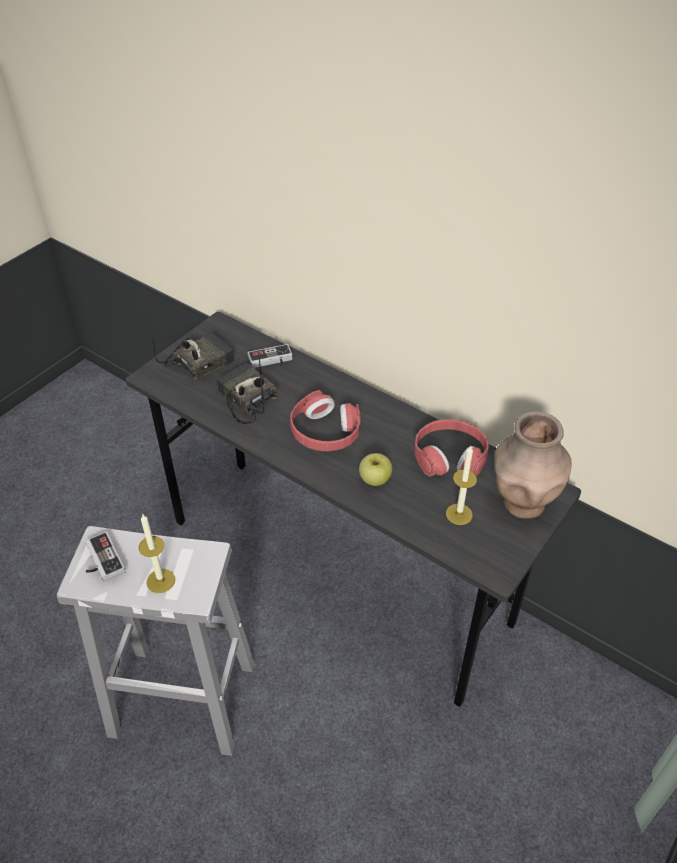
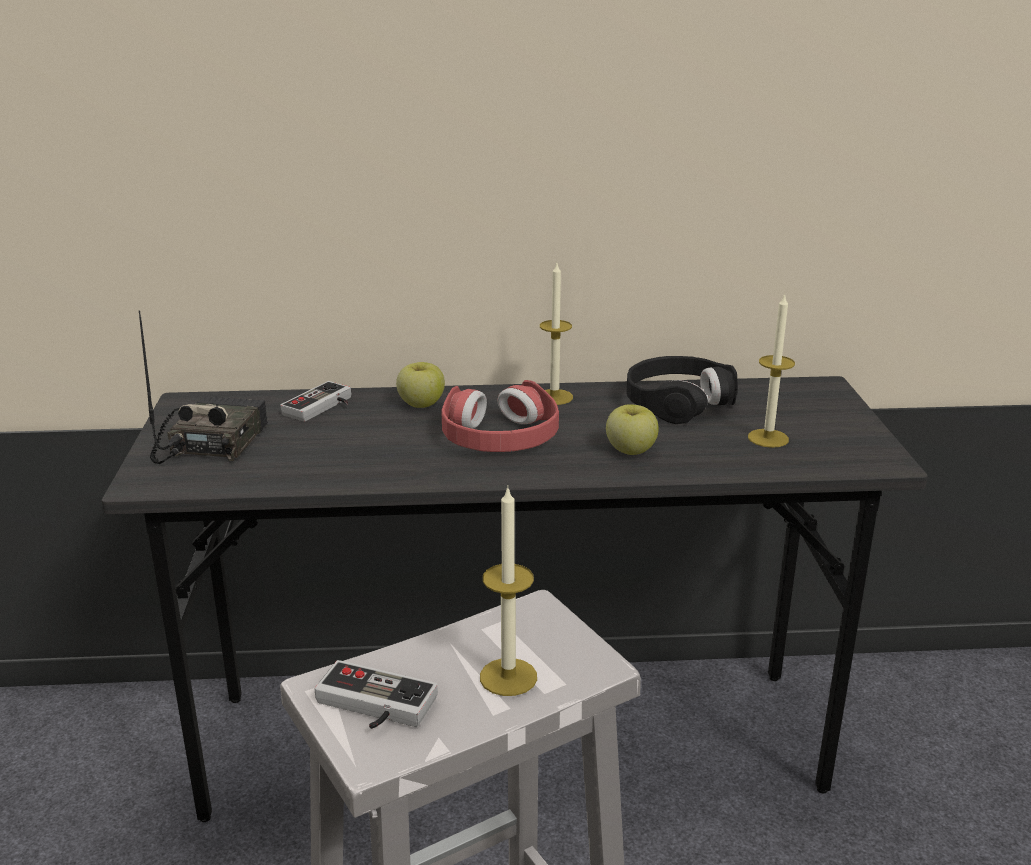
camera: 40 degrees left, 20 degrees down
(245, 399) = (340, 450): radio -> none
(317, 384) = (421, 404): none -> apple
(389, 415) = (554, 397): none -> candle
(449, 456) = (678, 402): red headphones -> black headphones
(522, 503) = (810, 405): brown vase -> none

